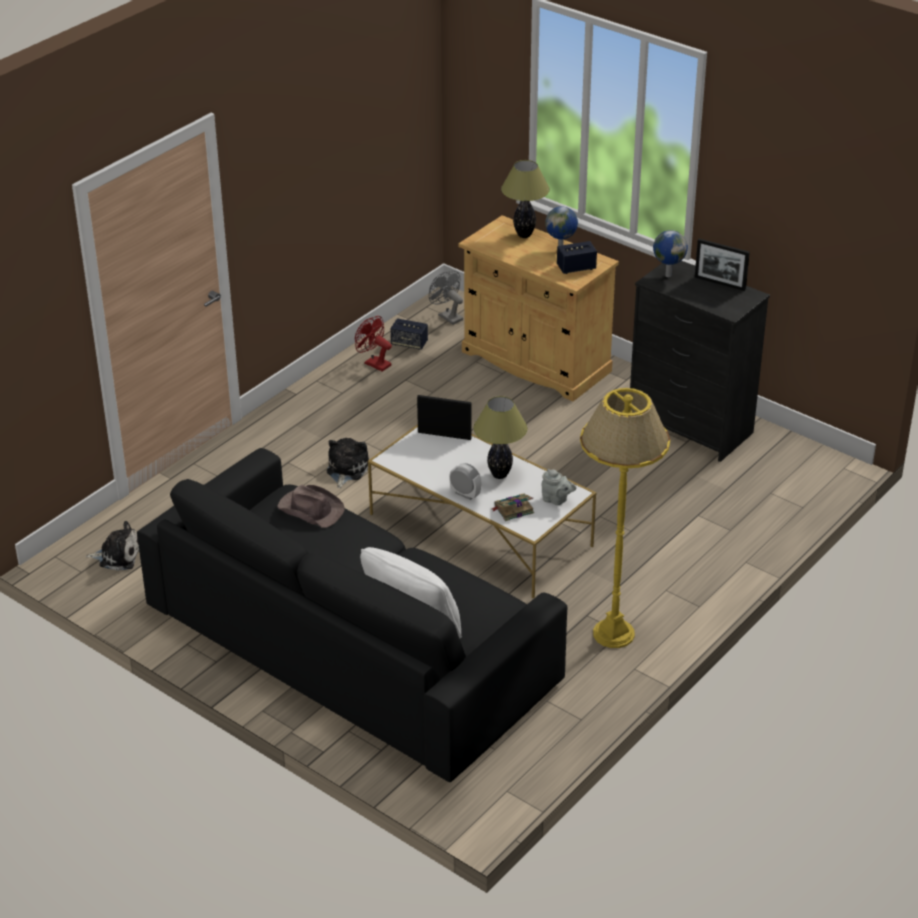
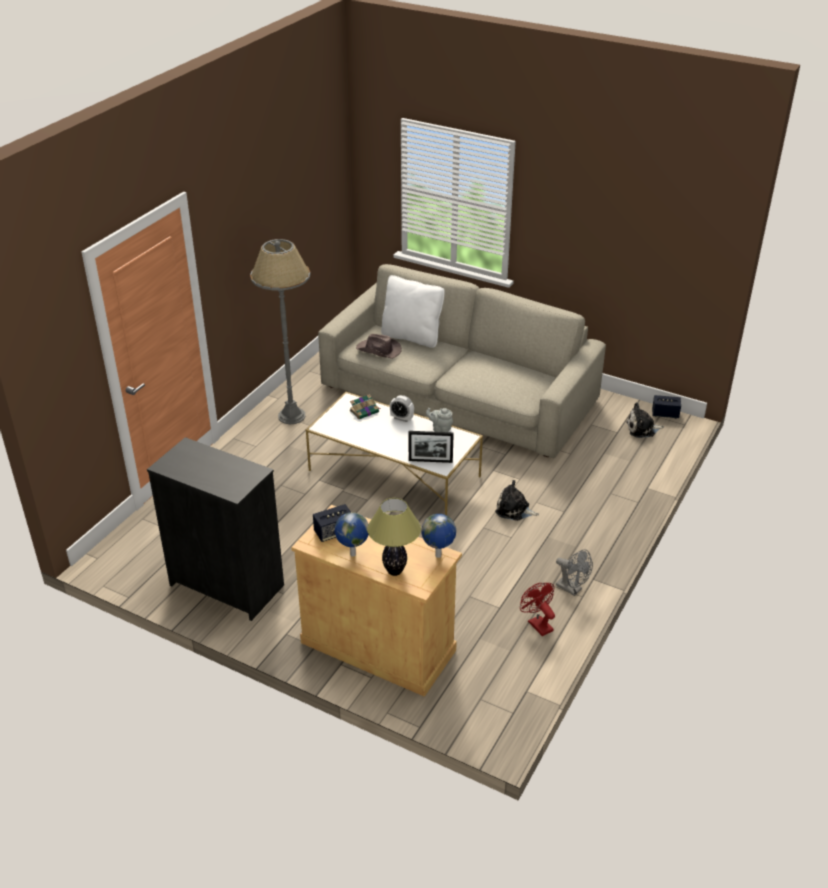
camera: 170 degrees right, 0 degrees up
(310, 509) = (505, 389): brown hat -> brown hat (379, 350)
(346, 470) = (514, 510): plush toy -> plush toy turned 105 degrees clockwise
(353, 643) = (458, 394): black sofa -> beige sofa
(374, 363) = (537, 624): red fan -> red fan turned 150 degrees counterclockwise
(409, 343) = (512, 654): speaker -> speaker (665, 414)
(447, 316) = (485, 700): grey fan -> grey fan (572, 589)
(499, 474) = (379, 435): table lamp -> none
(556, 500) = (334, 421): grey teapot -> grey teapot (440, 429)
(613, 633) = (292, 416): yellow floor lamp -> grey floor lamp
(667, 275) = (241, 480): globe -> globe (438, 556)
(720, 283) = (192, 476): picture frame -> none

